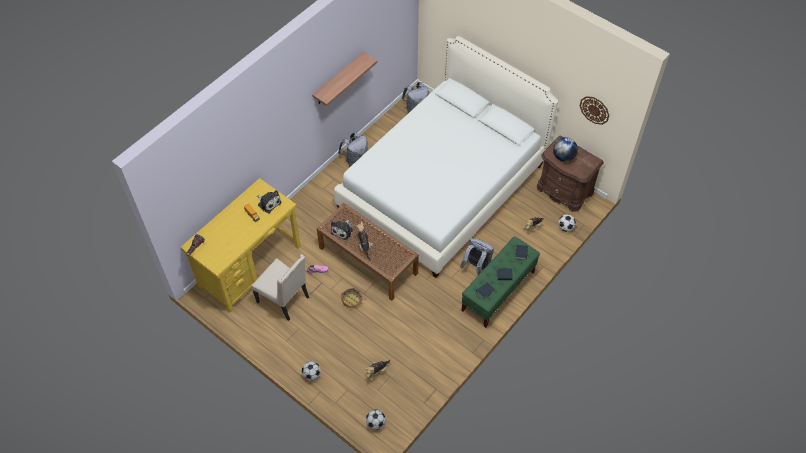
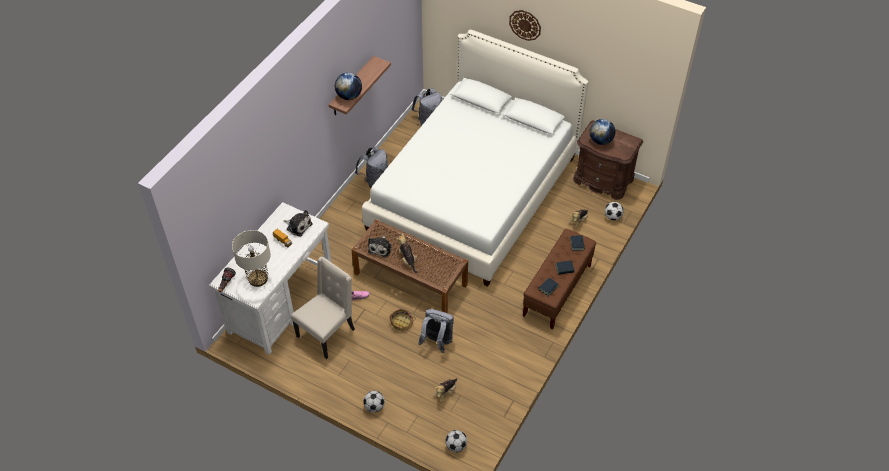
camera: 10 degrees left, 5 degrees down
(223, 248) = (258, 279): none -> table lamp
(249, 265) = (280, 303): yellow desk -> white desk
(284, 300) = (327, 333): beige chair -> beige chair turned 75 degrees counterclockwise
(332, 89) = (349, 96): none -> globe
(476, 267) = (528, 269): grey backpack -> grey backpack (437, 342)
(498, 291) = (557, 291): green bench -> brown bench
(594, 110) = (629, 84): wall clock -> wall clock (525, 25)

